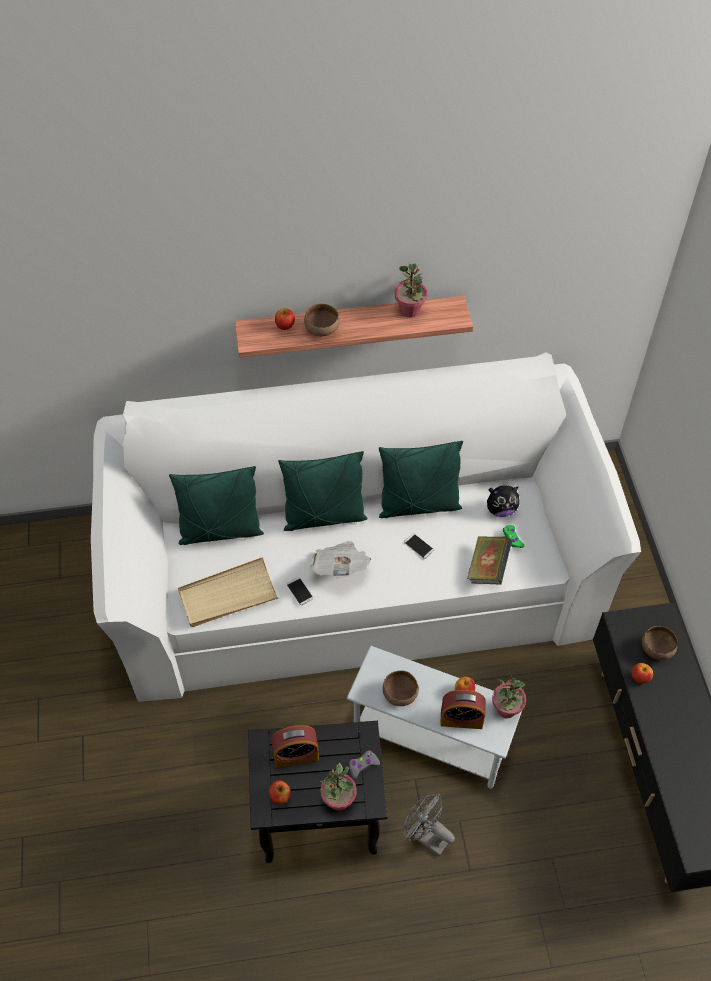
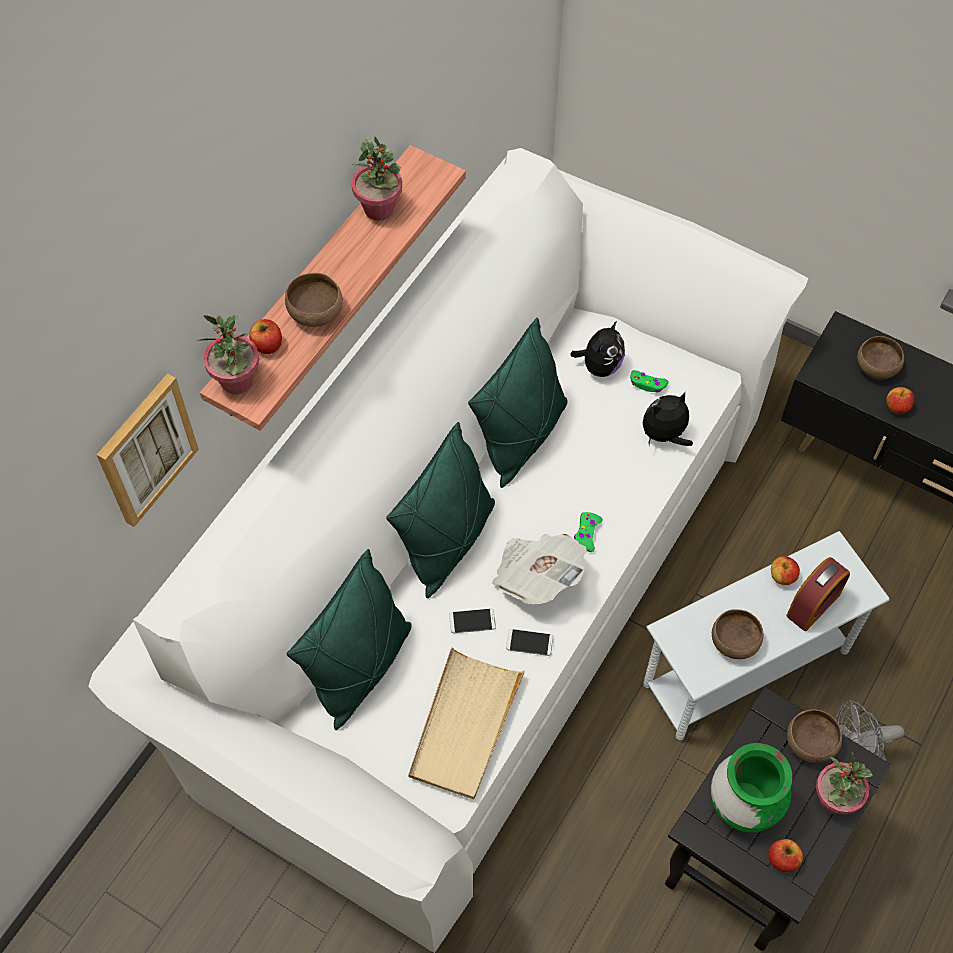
camera: 50 degrees left, 5 degrees up
(183, 323) = (146, 449): none -> picture
(296, 755) = (743, 804): alarm clock -> green vase
(363, 765) = (809, 742): grey game controller -> brown bowl
(388, 573) = (587, 533): none -> green game controller
(419, 546) = (578, 477): phone -> phone (472, 621)
(487, 568) = (664, 435): book -> plush toy
(506, 709) = (835, 554): potted plant -> potted plant (237, 381)

